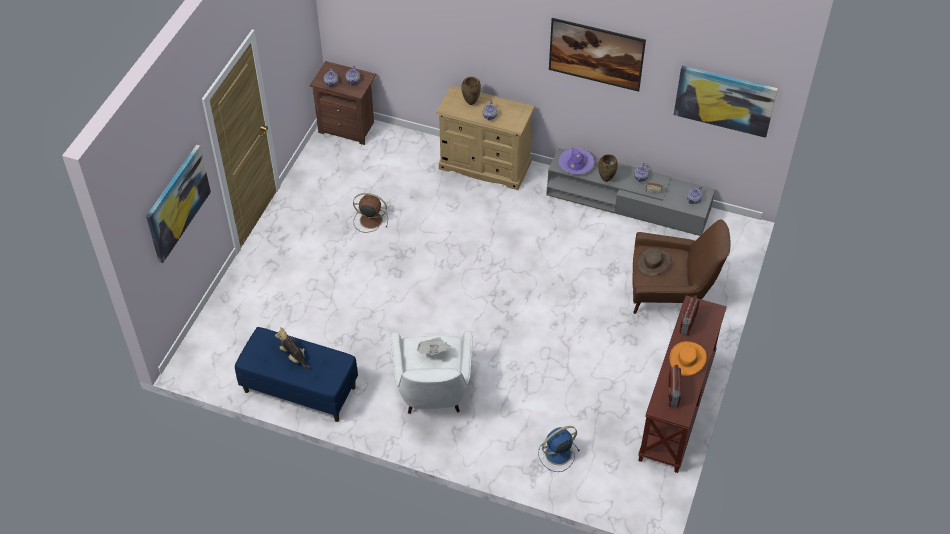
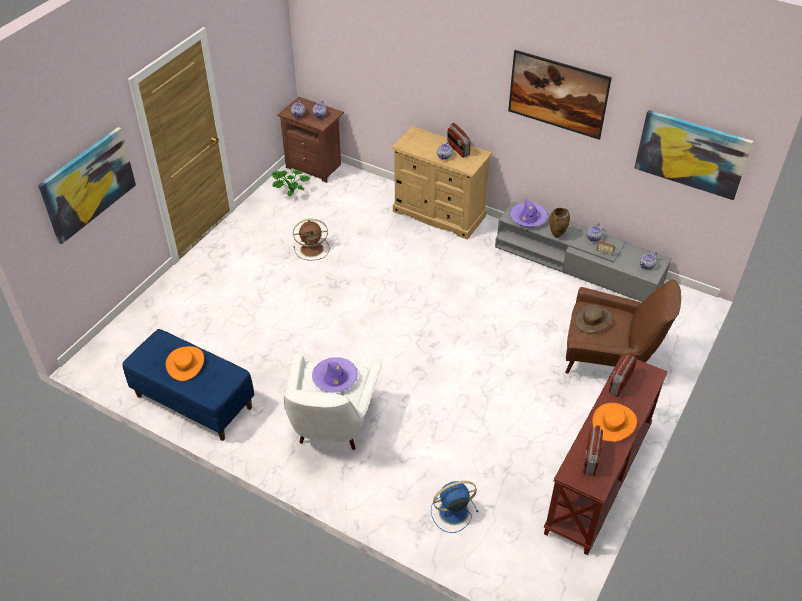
camera: 10 degrees right, 5 degrees down
(294, 357) = (185, 363): plush toy -> orange hat
(331, 160) = (290, 192): none -> potted plant
(370, 220) = (313, 249): brown fan -> brown fan turned 150 degrees clockwise
(433, 351) = (335, 378): newspaper -> purple hat
(471, 103) = (428, 143): brown vase -> none
(501, 106) = (458, 149): none -> radio

